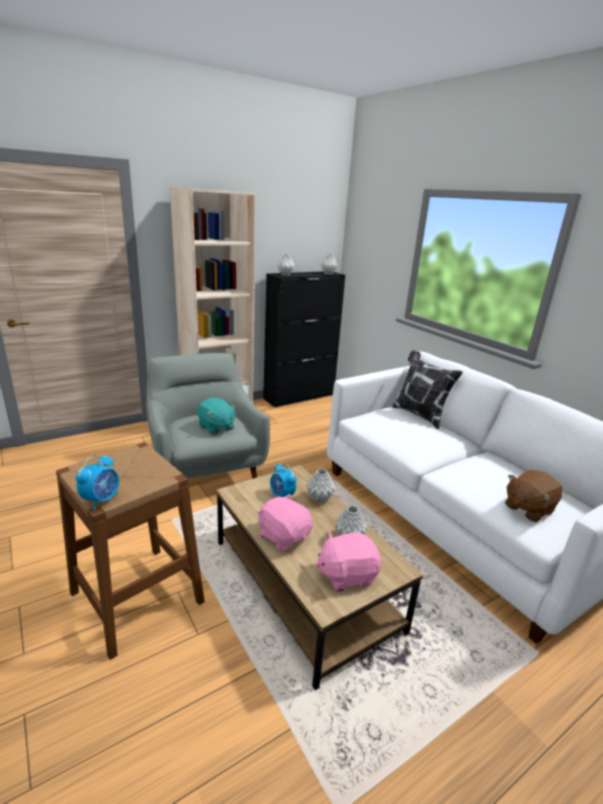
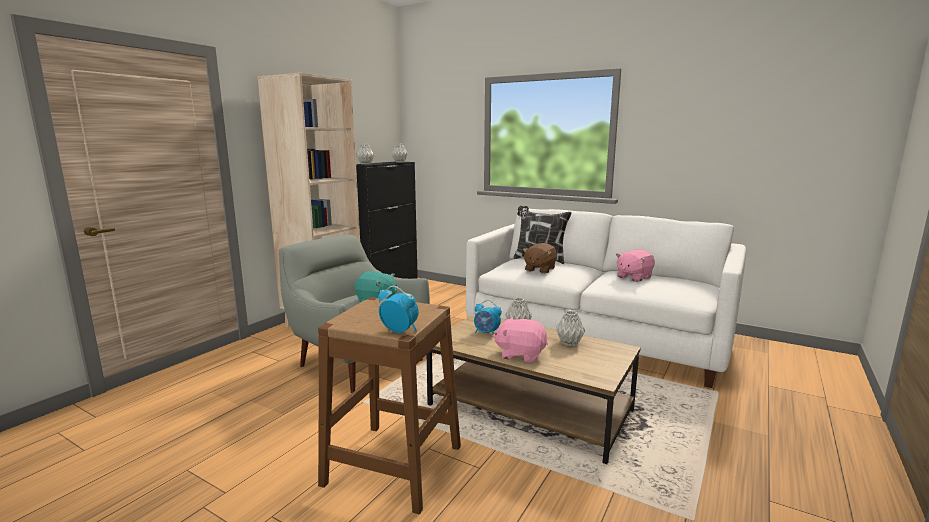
camera: 25 degrees left, 10 degrees down
(101, 499) = (399, 331): alarm clock -> alarm clock turned 60 degrees counterclockwise
(347, 574) = (593, 361): pink plush toy -> pink plush toy (633, 277)
(528, 508) = (672, 289): brown plush toy -> brown plush toy (539, 269)

